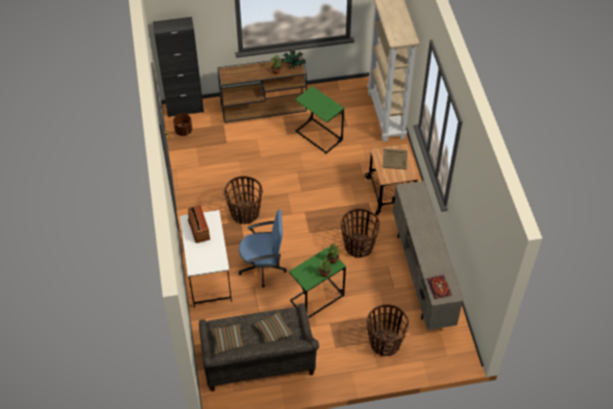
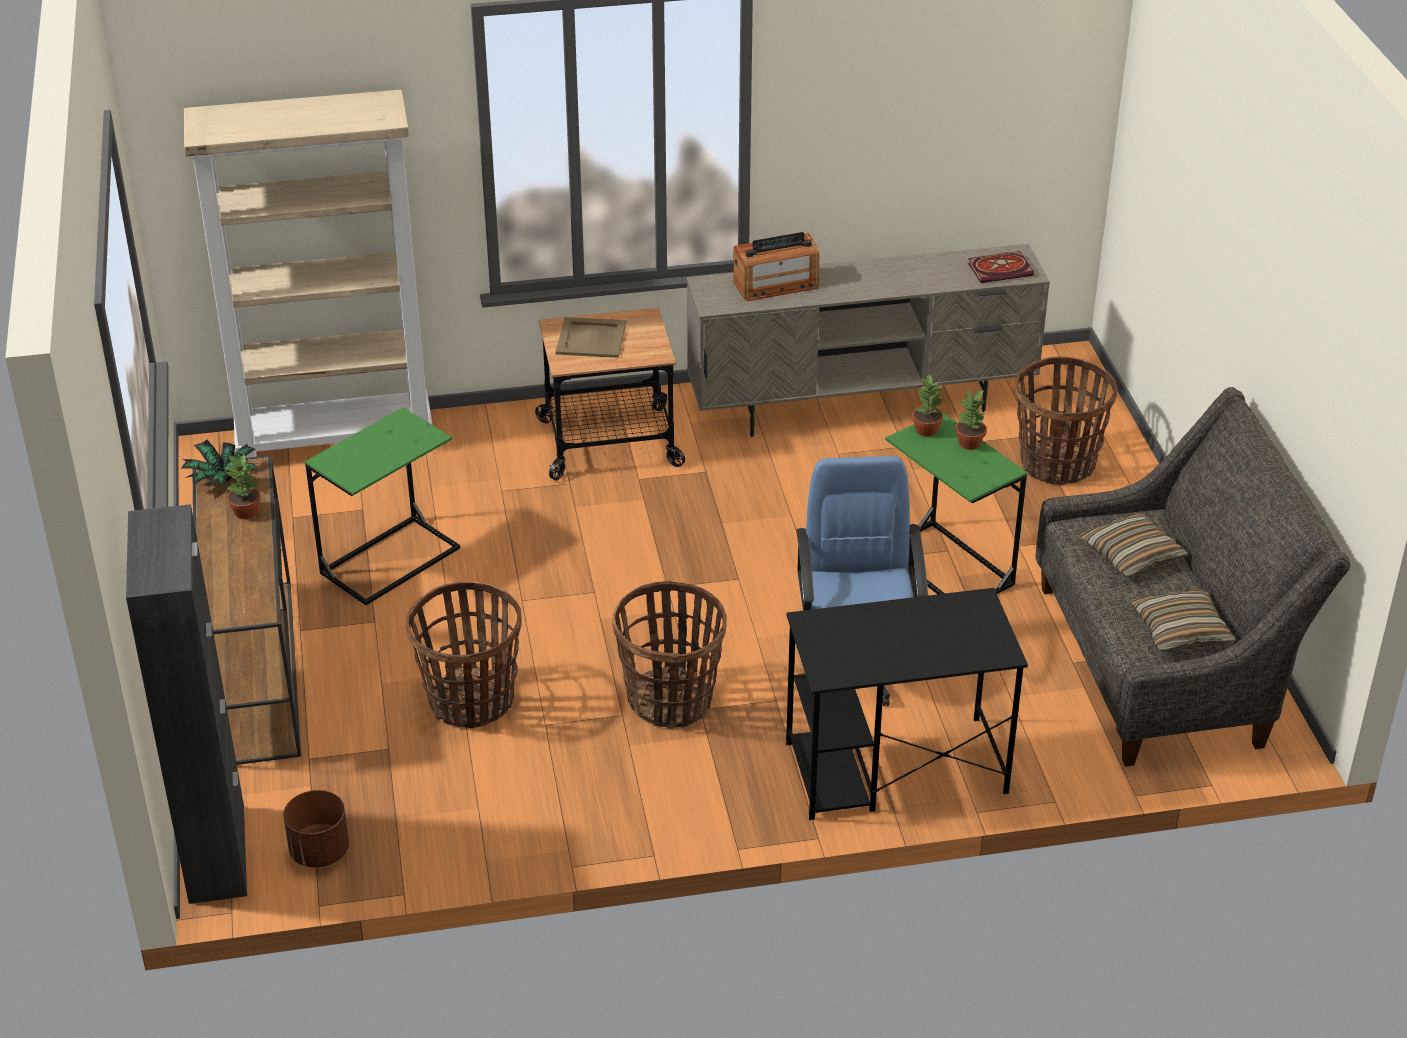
camera: 90 degrees left, 15 degrees down
(199, 229) = (859, 648): radio -> radio (776, 285)
(208, 275) = (894, 768): white desk -> black desk
(358, 246) = (779, 497): basket -> basket (471, 701)

